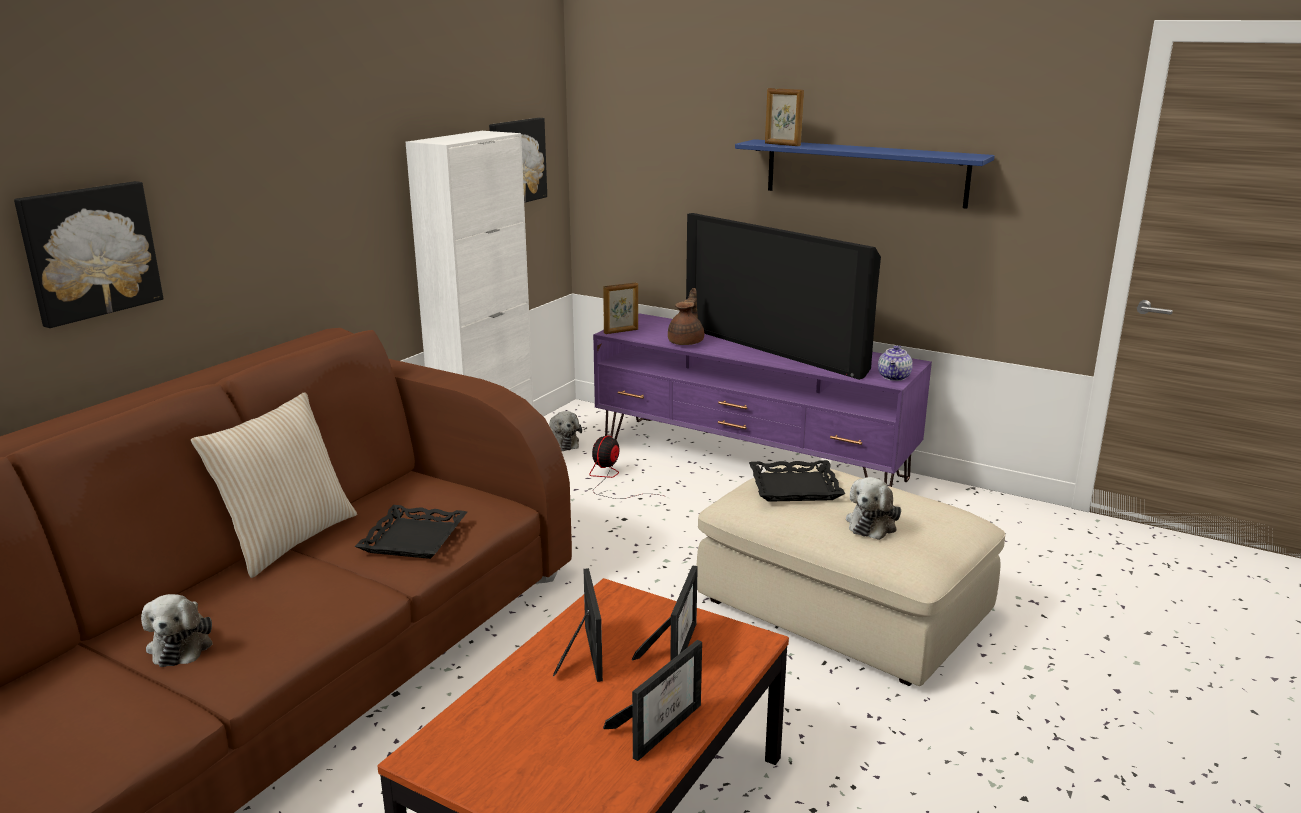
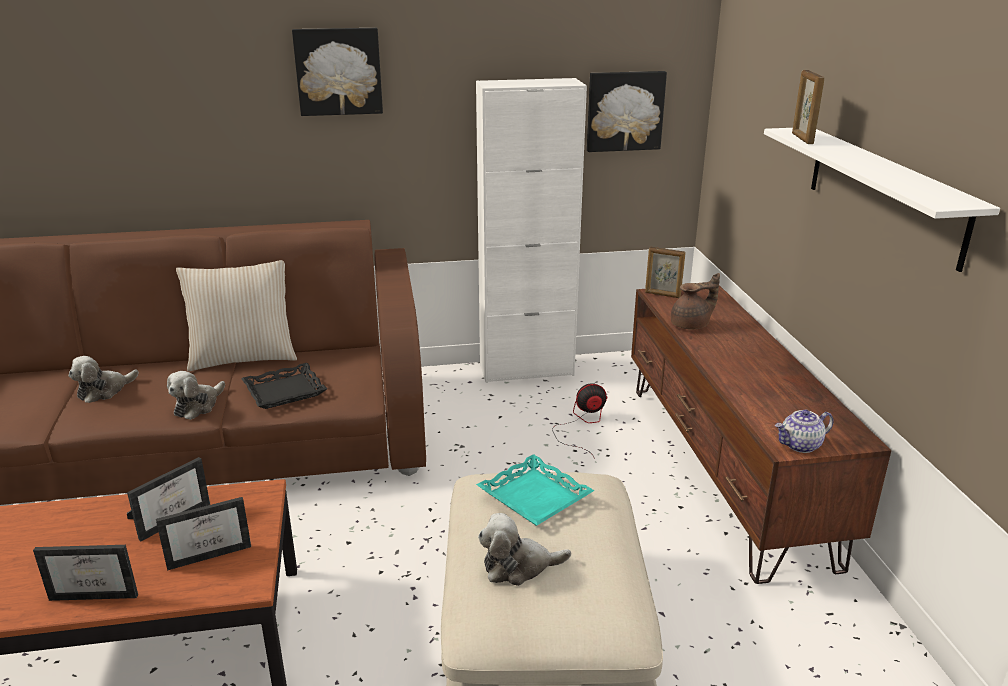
camera: 50 degrees right, 5 degrees up
(89, 251) = (181, 130): picture -> picture (338, 71)
(561, 443) = (605, 377): plush toy -> plush toy (198, 406)
(752, 460) = (724, 468): purple tv stand -> brown tv stand
(775, 349) = (754, 364): television -> none
(795, 487) = (535, 496): black tray -> turquoise tray
(865, 172) = (883, 193): blue shelf -> white shelf

